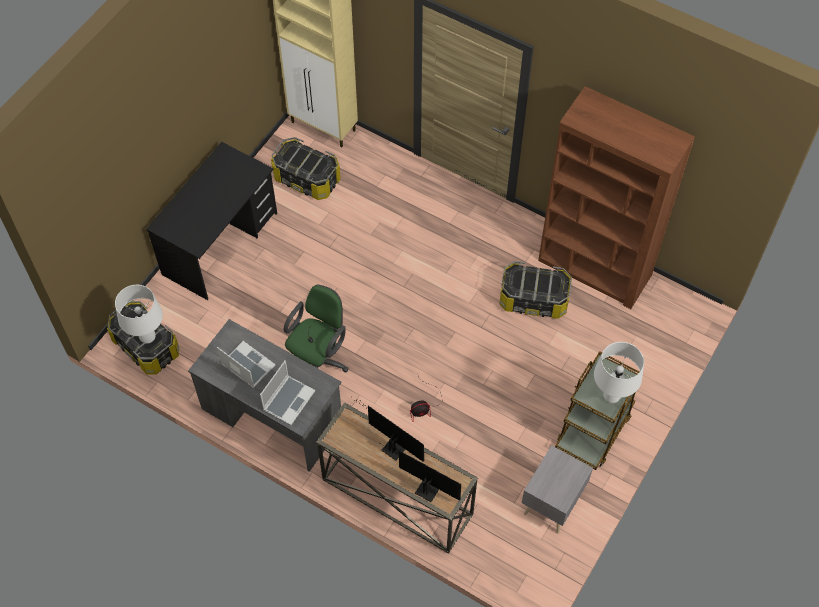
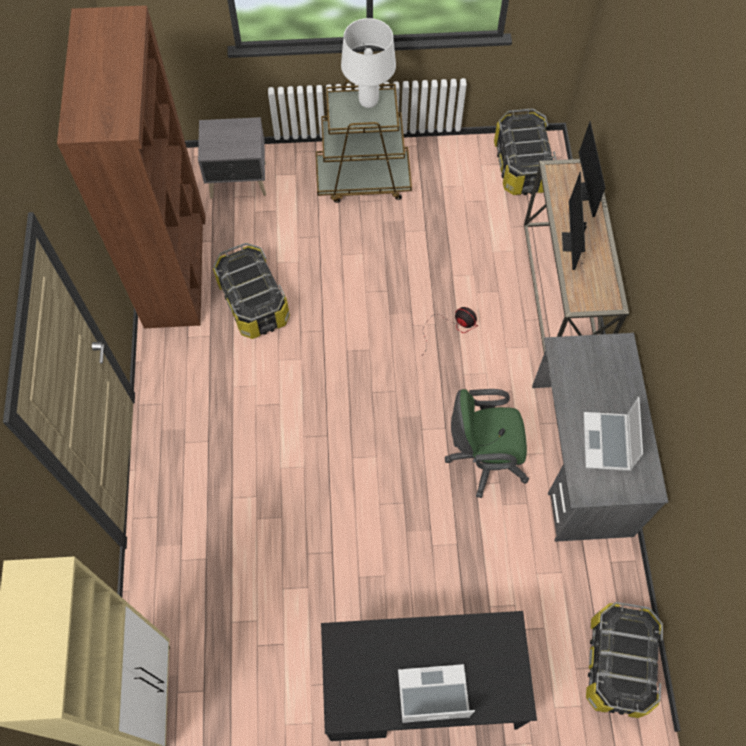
camera: 125 degrees left, 5 degrees up
(148, 337) = (631, 637): white table lamp -> none
(288, 400) = (608, 372): laptop -> laptop (432, 695)
(307, 178) = (248, 654): storage box -> storage box (521, 166)
(551, 503) = (461, 173): grey nightstand -> grey nightstand (239, 181)

